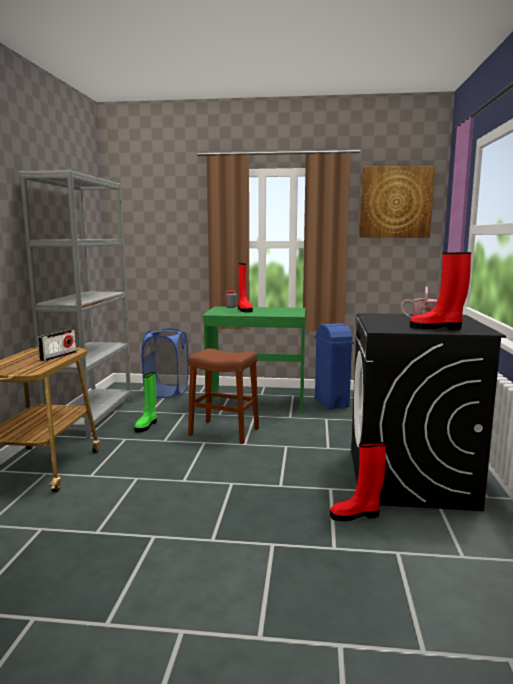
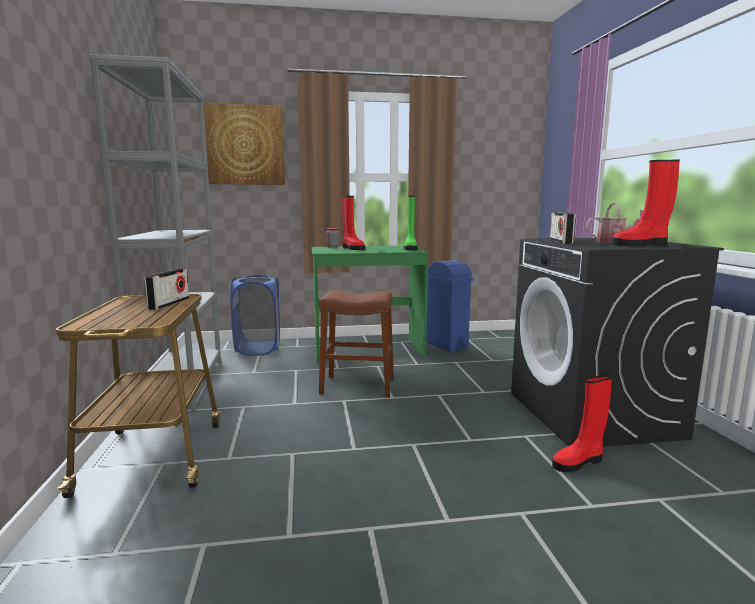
camera: 15 degrees left, 0 degrees up
(146, 426) = (260, 388): green boot -> green boot (410, 248)
(377, 319) = (560, 241): none -> radio
(395, 202) = (498, 134): picture -> picture (244, 145)

